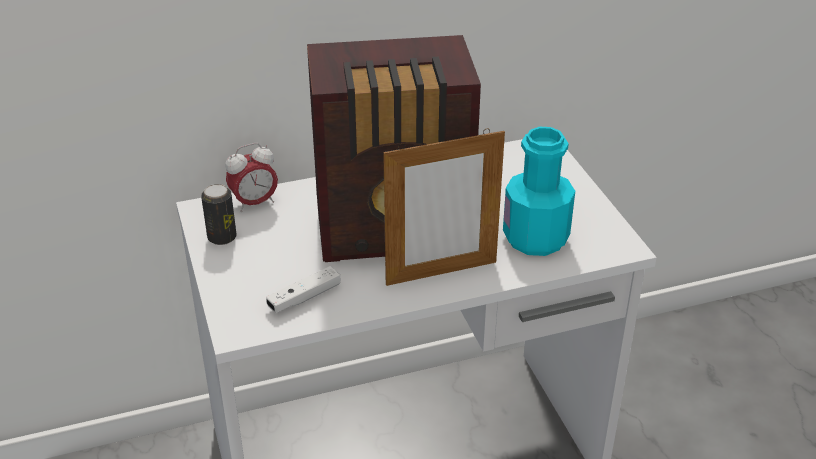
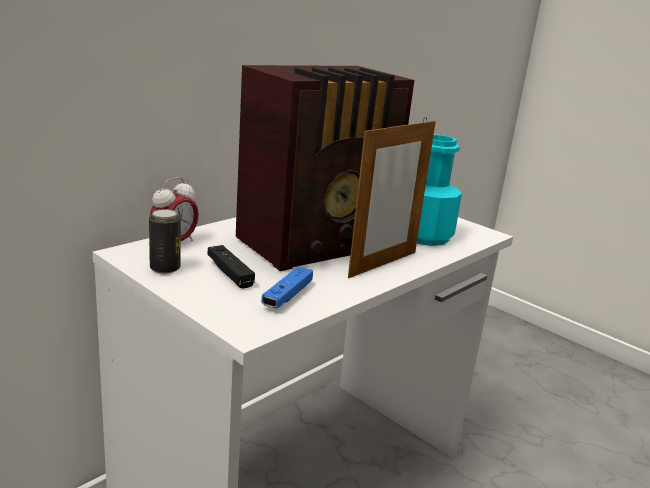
camera: 30 degrees left, 15 degrees down
(275, 256) = (230, 273): none -> black game controller
(304, 297) = (287, 296): white game controller -> blue game controller

